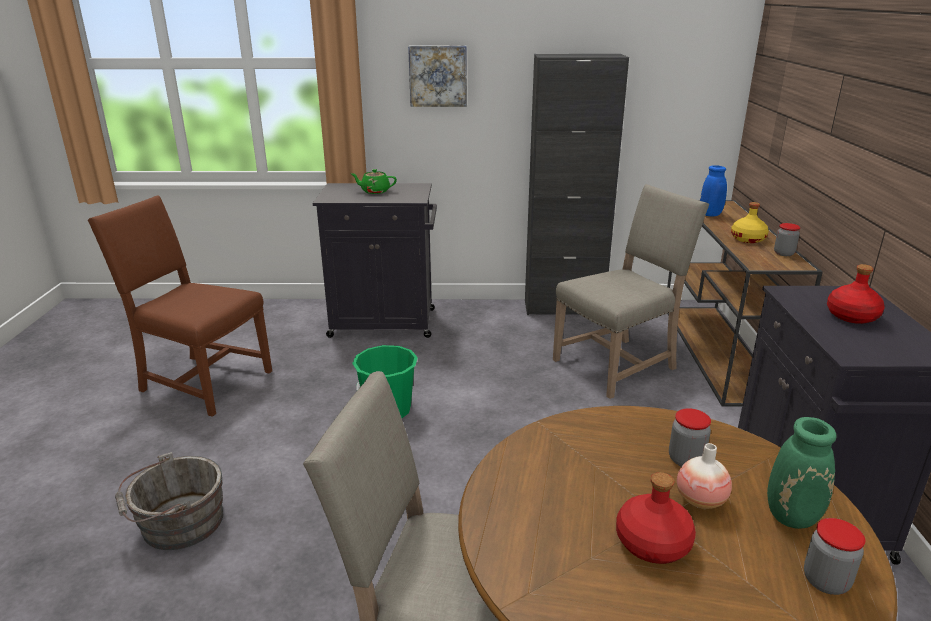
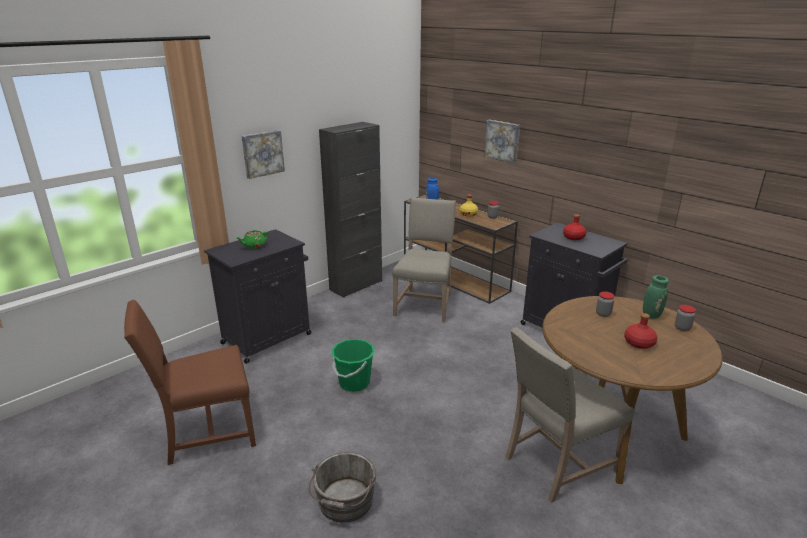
camera: 45 degrees left, 0 degrees up
(700, 500) = (627, 324): vase -> none
(835, 106) = (502, 141): none -> picture

